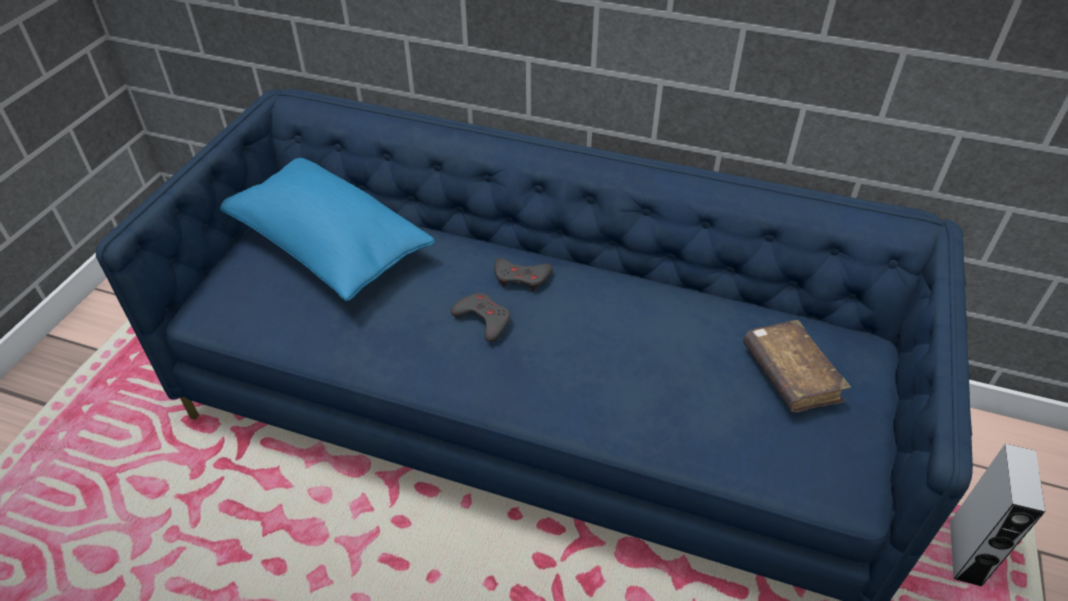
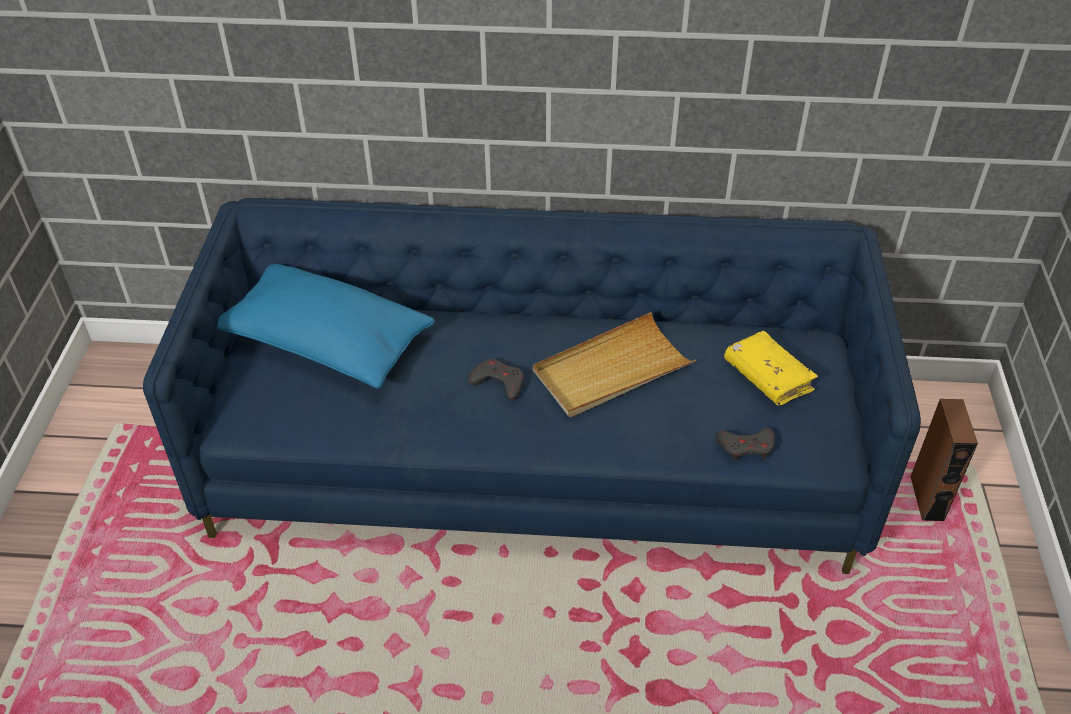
camera: 15 degrees left, 0 degrees up
(521, 278) = (518, 339): grey game controller -> grey game controller (746, 446)
(611, 331) = (611, 370): none -> beige tray
(790, 374) = (767, 377): brown book -> yellow book
(964, 553) = (926, 499): grey speaker -> brown speaker

